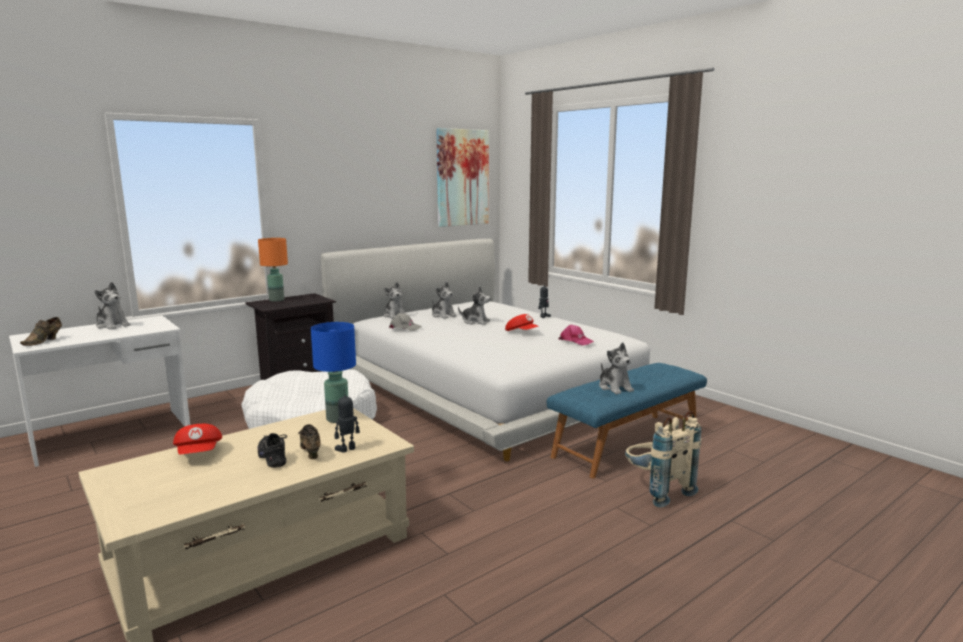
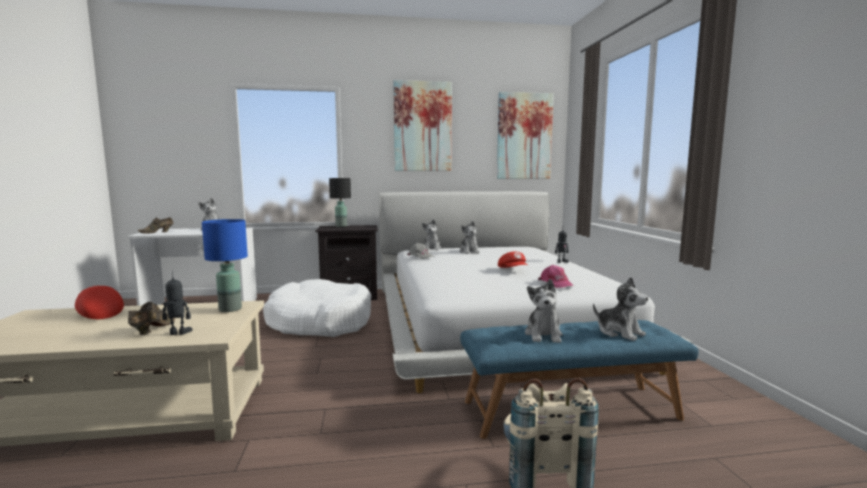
camera: 30 degrees right, 5 degrees down
(200, 453) = (99, 314): red cap -> red cap turned 120 degrees clockwise
(274, 457) = (125, 327): black shoe -> none
(276, 300) = (341, 226): orange table lamp -> black table lamp
(359, 169) = (422, 126): none -> picture
(475, 322) = (487, 258): plush toy -> plush toy (619, 332)

